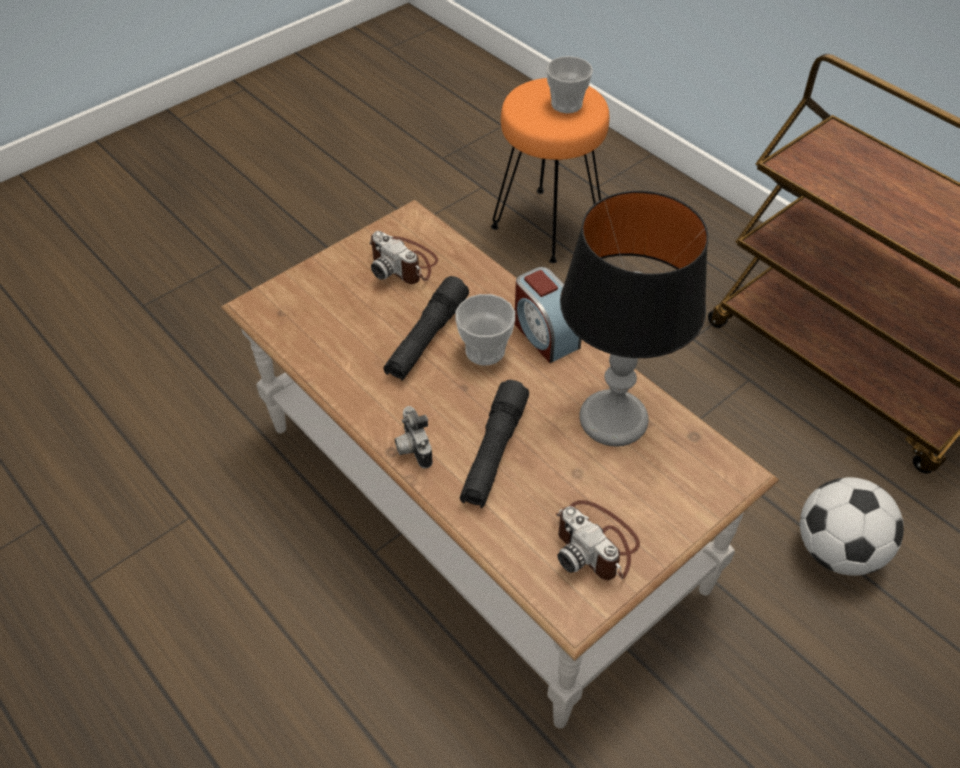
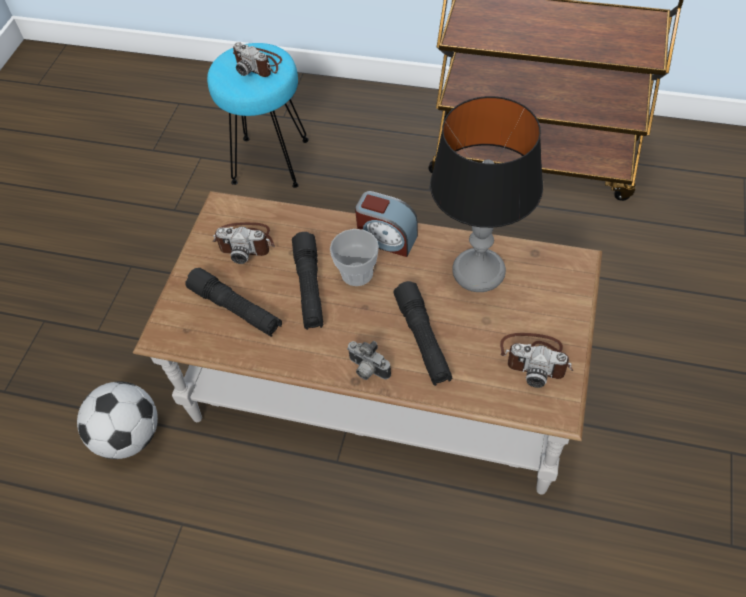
camera: 30 degrees left, 5 degrees up
(341, 319) = (236, 309): none -> black flashlight
(548, 226) = (272, 162): orange stool -> turquoise stool
(566, 104) = (258, 64): cup -> camera
(837, 551) = (613, 278): football -> football (129, 436)

